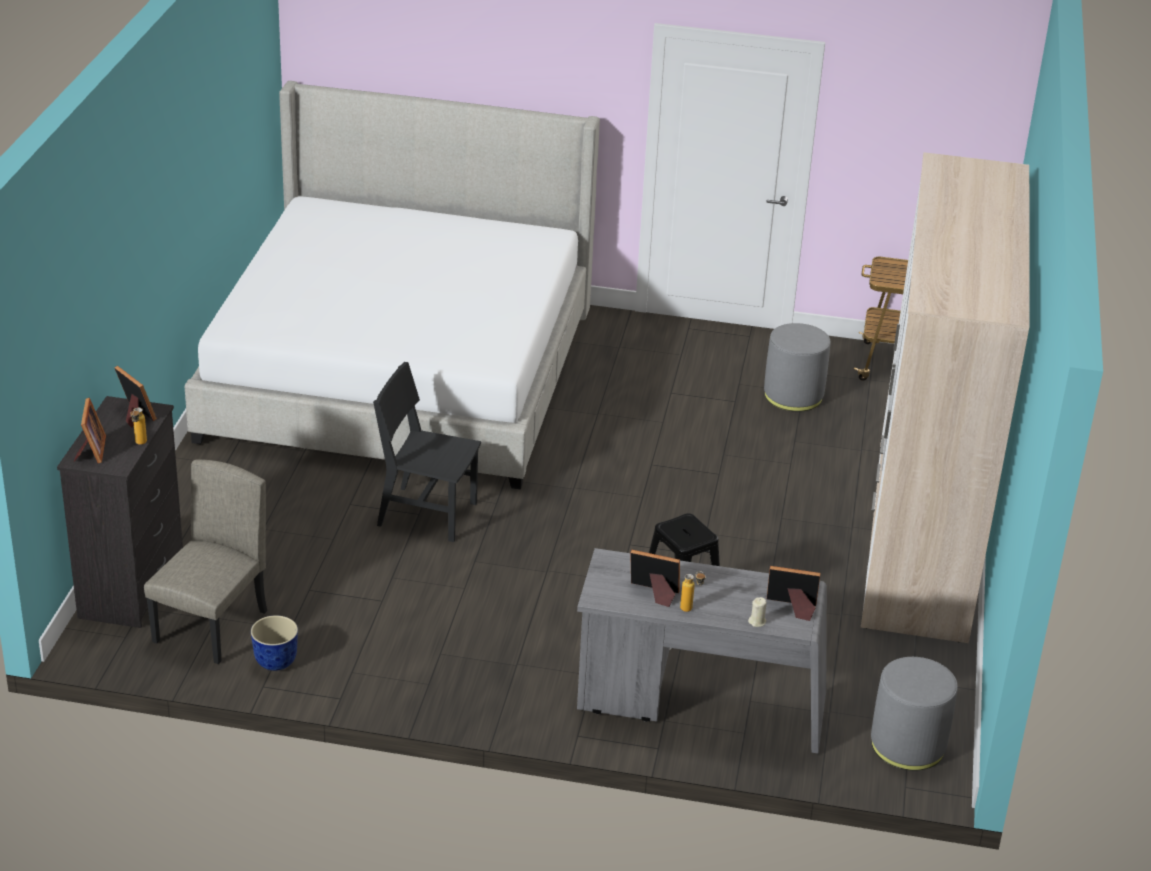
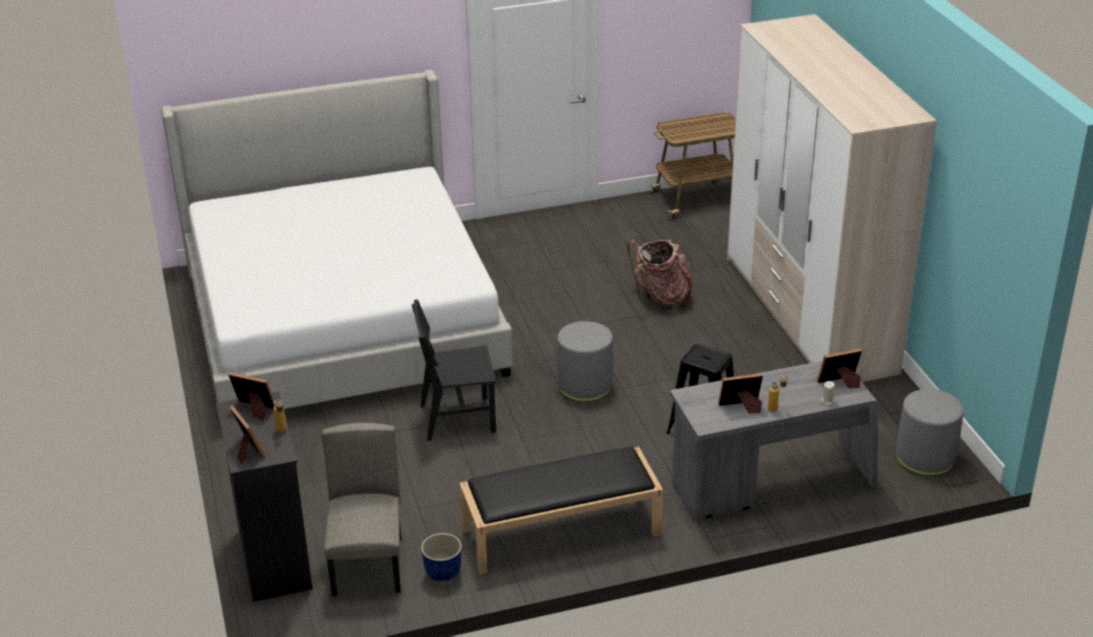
camera: 25 degrees left, 0 degrees up
(428, 667) = (560, 532): none -> black bench
(763, 464) = (661, 299): none -> backpack
(793, 395) = (639, 244): grey ottoman -> grey ottoman (585, 386)

